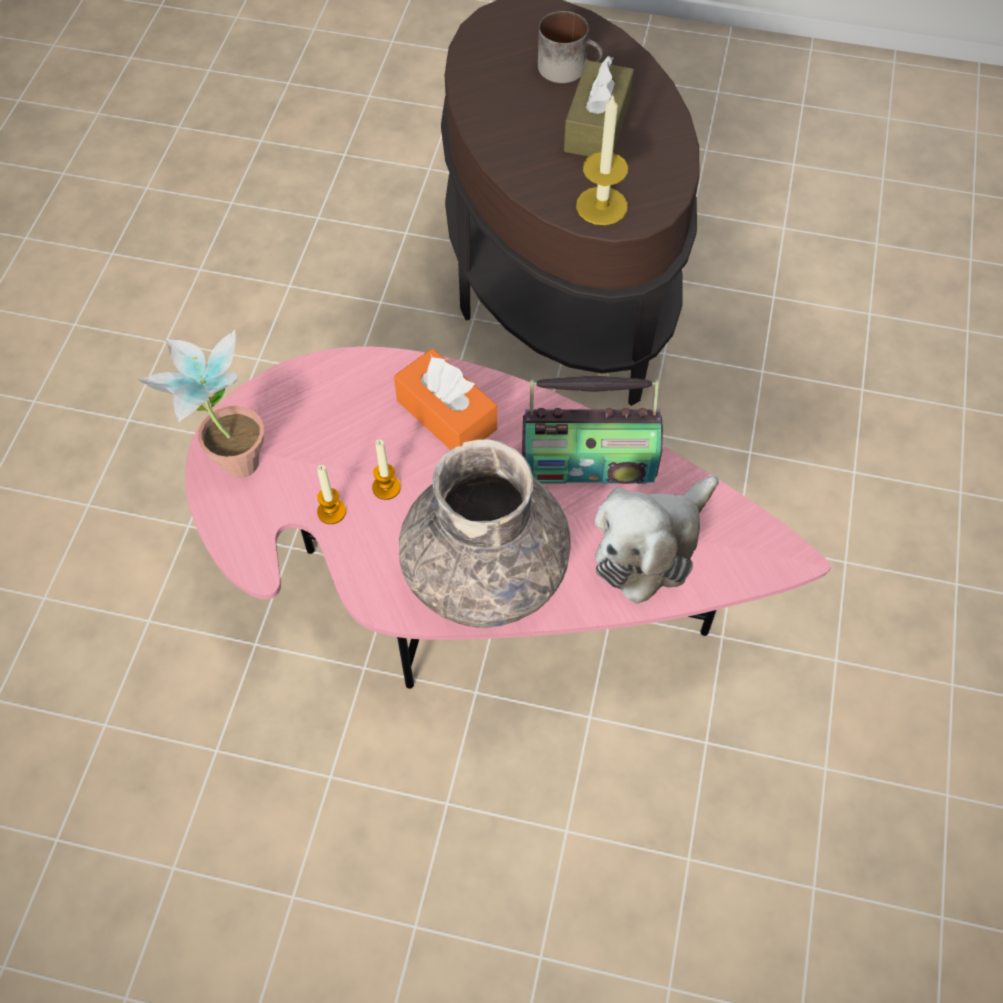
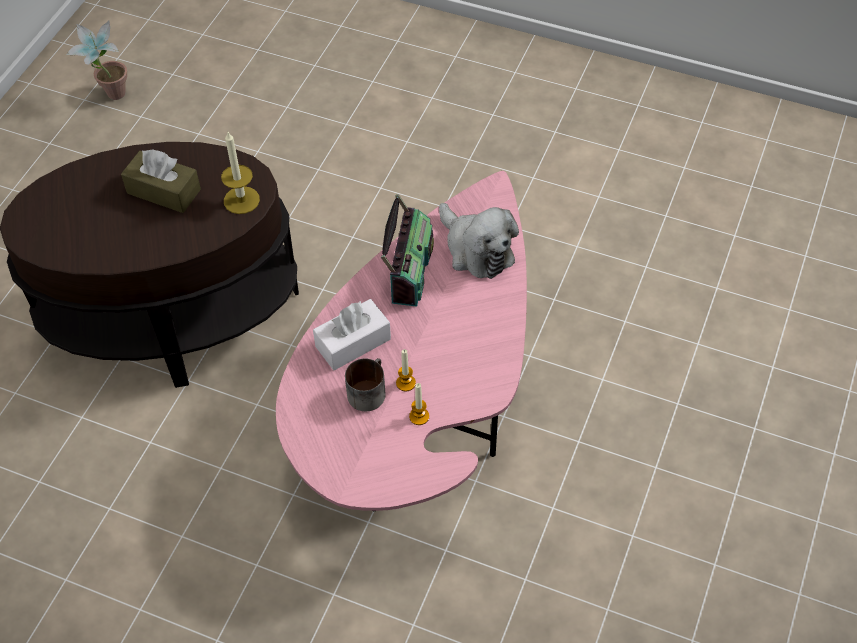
camera: 80 degrees left, 5 degrees down
(230, 457) = (360, 477): potted plant -> potted plant (111, 97)
(446, 415) = (353, 343): orange tissue box -> white tissue box
(486, 570) = (479, 334): grey vase -> none
(569, 67) = (97, 198): mug -> mug (367, 390)

